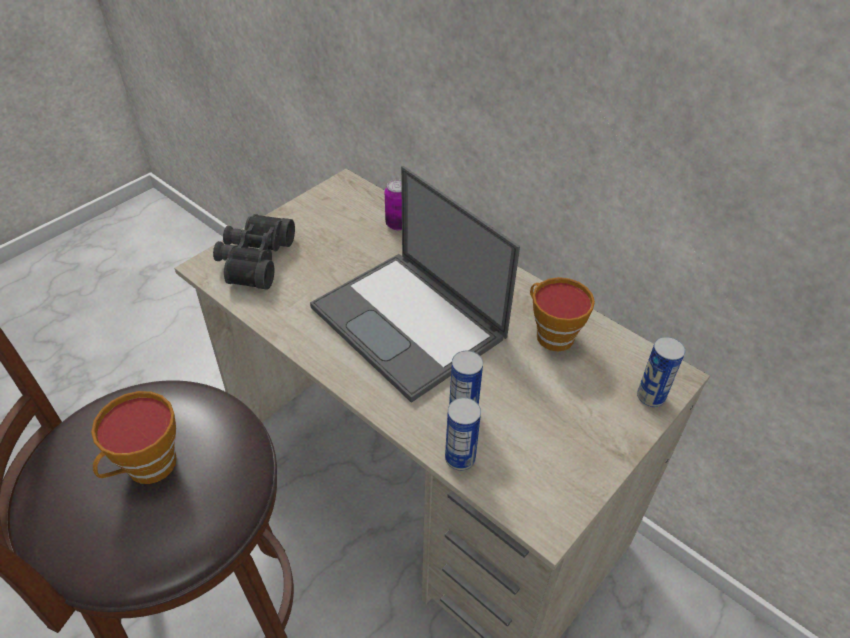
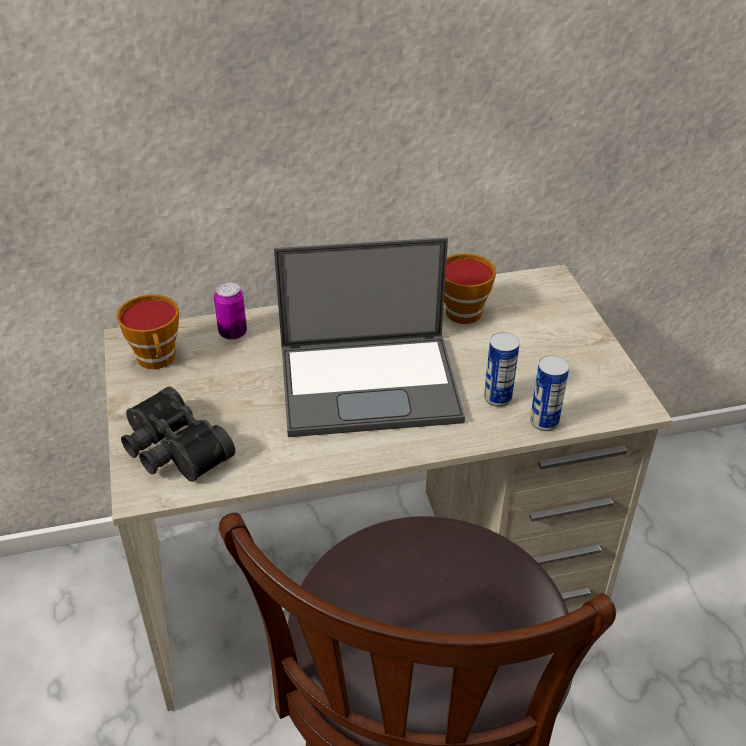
camera: 55 degrees left, 5 degrees down
(147, 468) = (441, 604): cup -> cup (158, 360)
(650, 397) = (561, 299): can -> none

